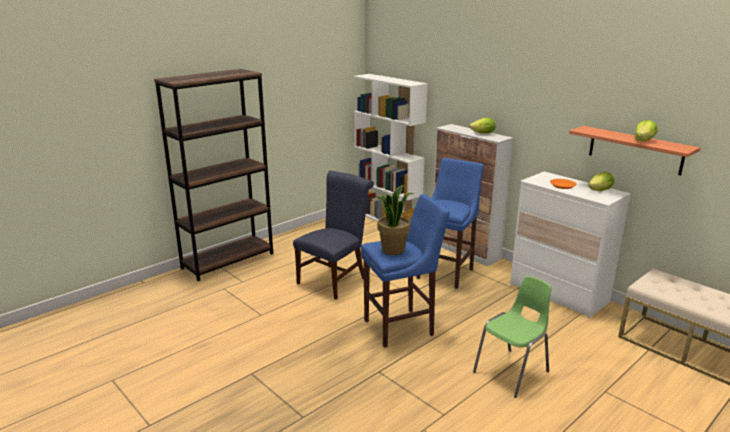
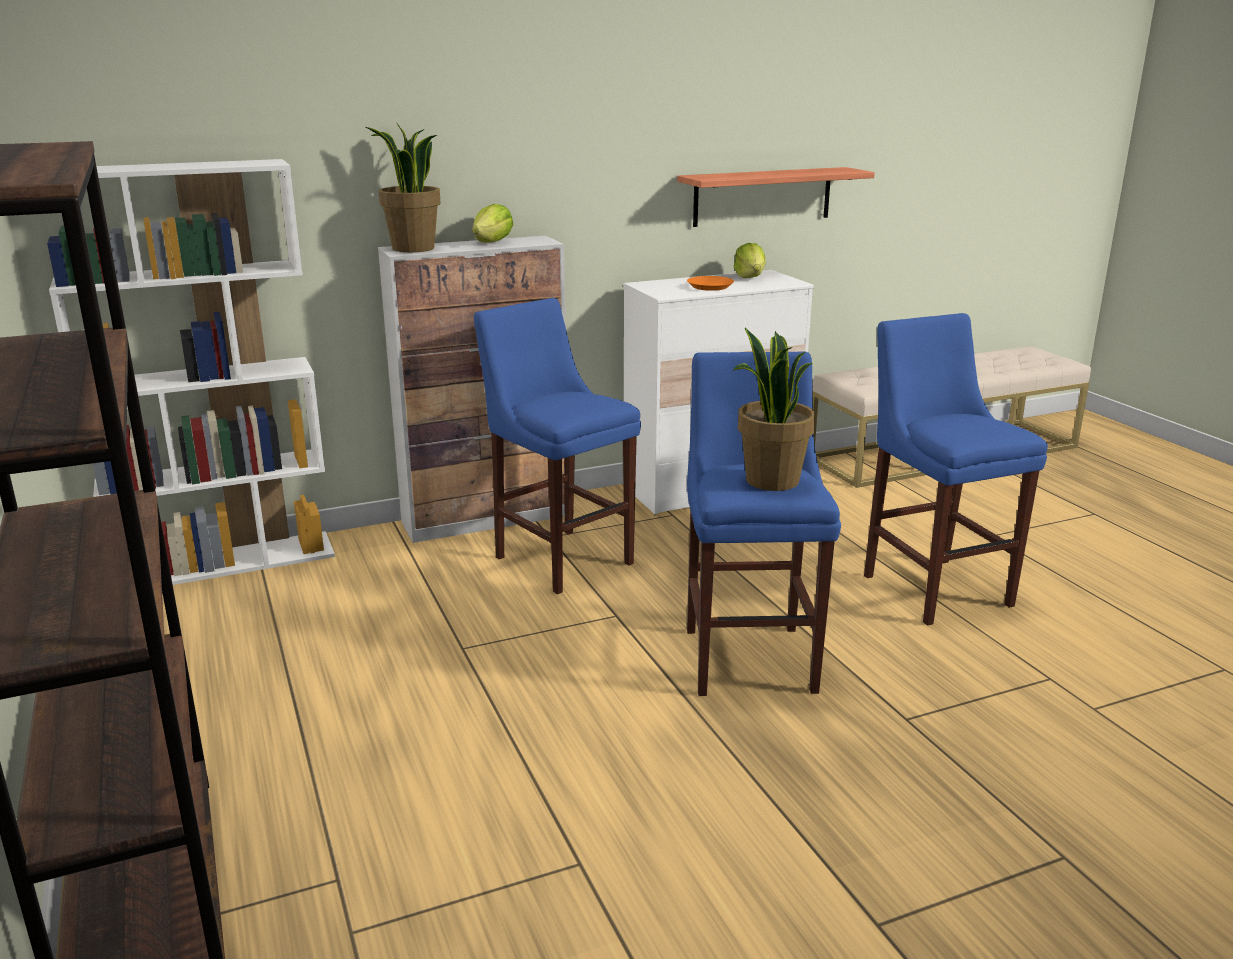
camera: 70 degrees left, 0 degrees up
(335, 279) = (476, 699): blue chair -> none
(453, 127) = (412, 248): none -> potted plant
(512, 372) = (932, 587): green chair -> blue stool
(643, 141) = (798, 172): lettuce -> none

